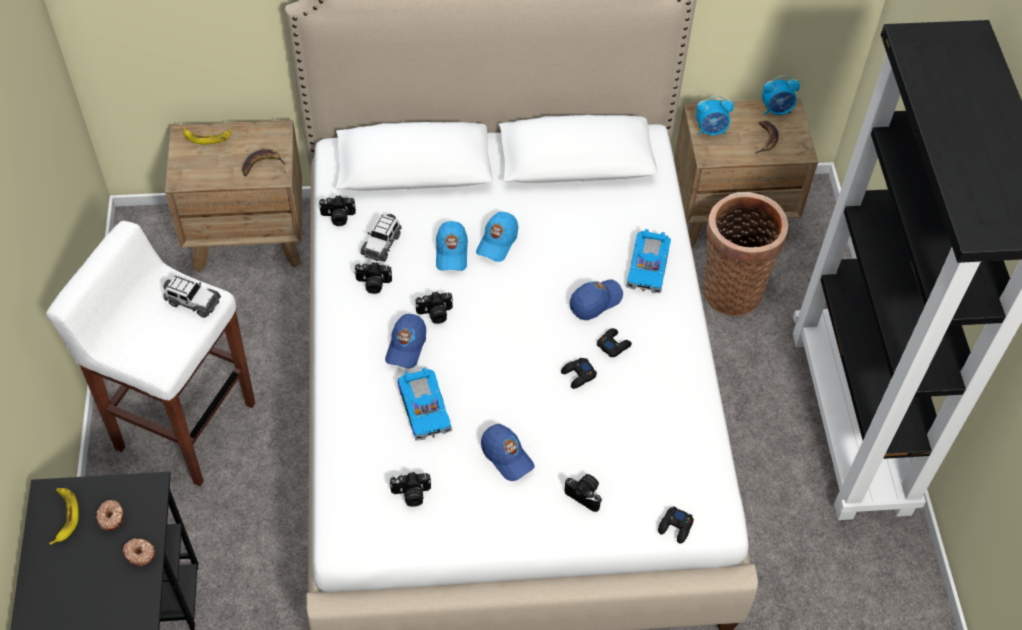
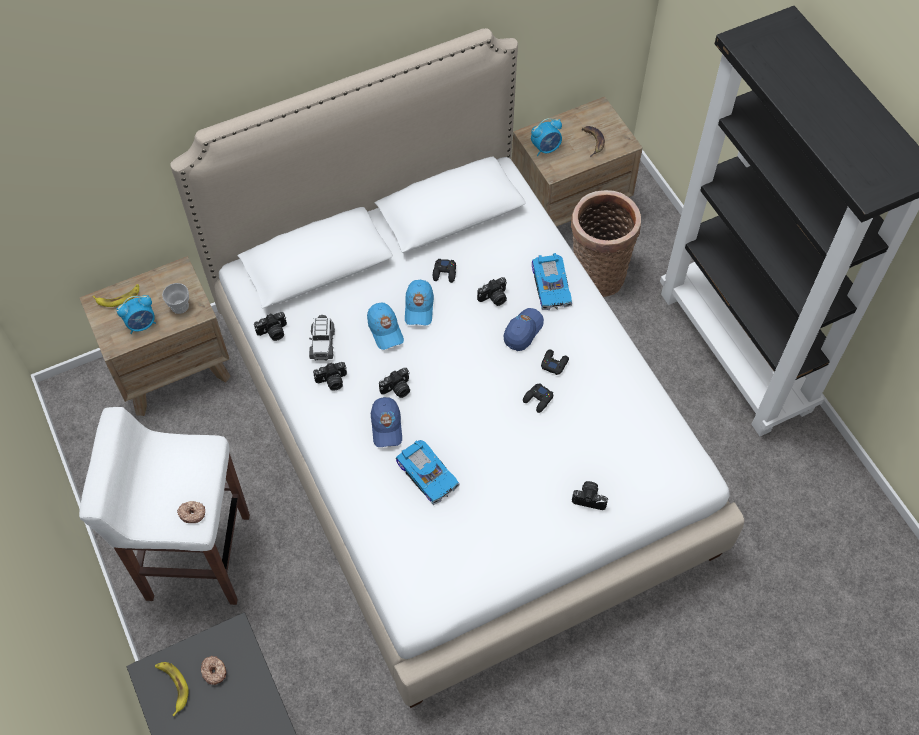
camera: 20 degrees left, 5 degrees up
(140, 553) = (255, 693): donut -> donut (192, 513)
(192, 302) = (193, 456): toy car -> none
(261, 164) = (180, 306): banana -> cup
(411, 495) = (451, 552): camera -> camera (494, 298)
(506, 456) = (513, 490): blue cap -> none
(675, 527) = (671, 498): black game controller -> black game controller (444, 273)
(776, 110) = (590, 113): alarm clock -> alarm clock (142, 324)

